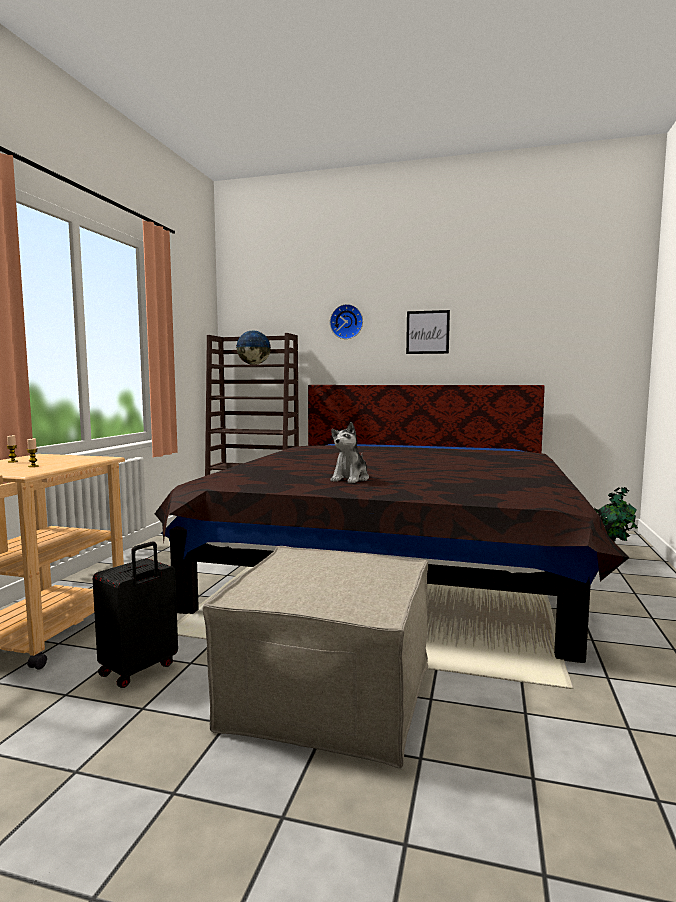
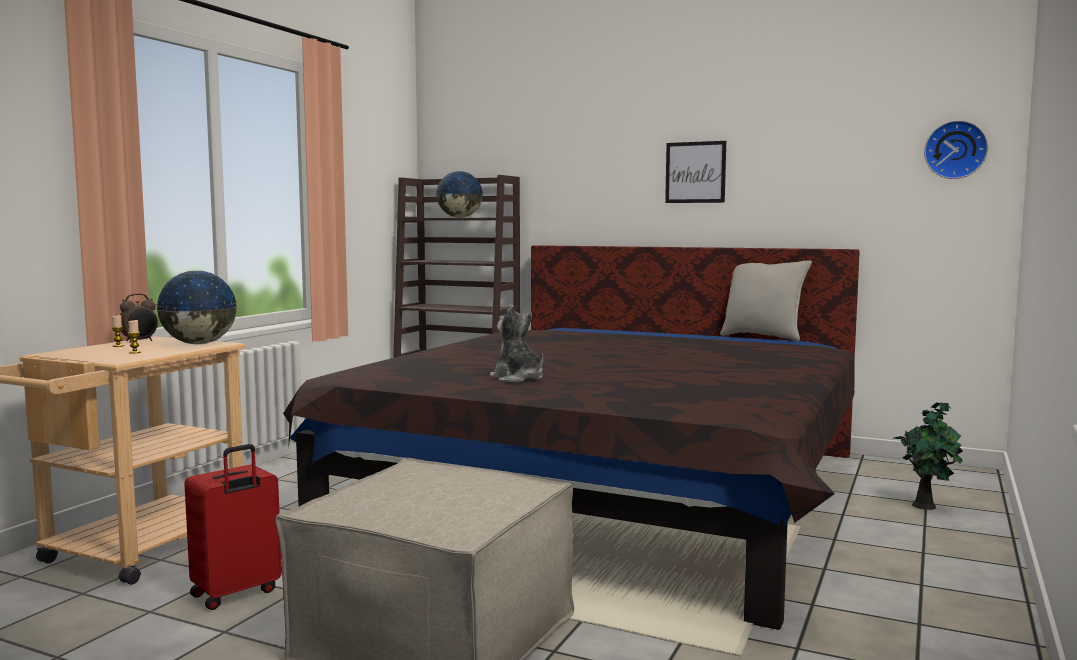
camera: 10 degrees right, 0 degrees up
(29, 458) = (139, 341): none -> alarm clock
(84, 458) = (198, 344): none -> globe
(139, 670) = (236, 594): black suitcase -> red suitcase
(347, 322) = (585, 158): wall clock -> wall clock (955, 150)
(350, 479) = (517, 378): plush toy -> plush toy turned 105 degrees clockwise
(479, 446) = (763, 337): none -> grey pillow

